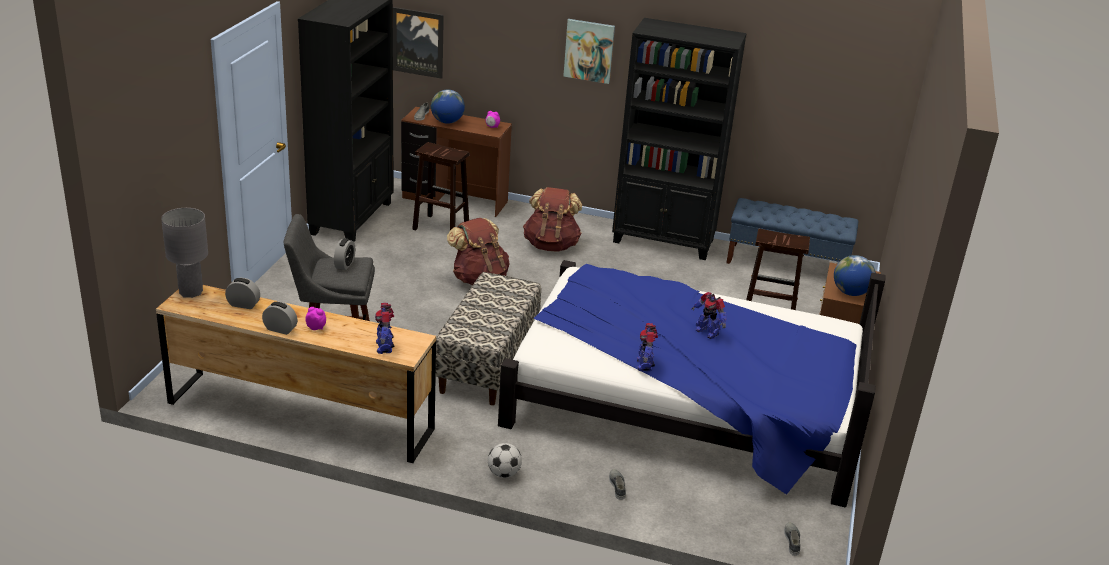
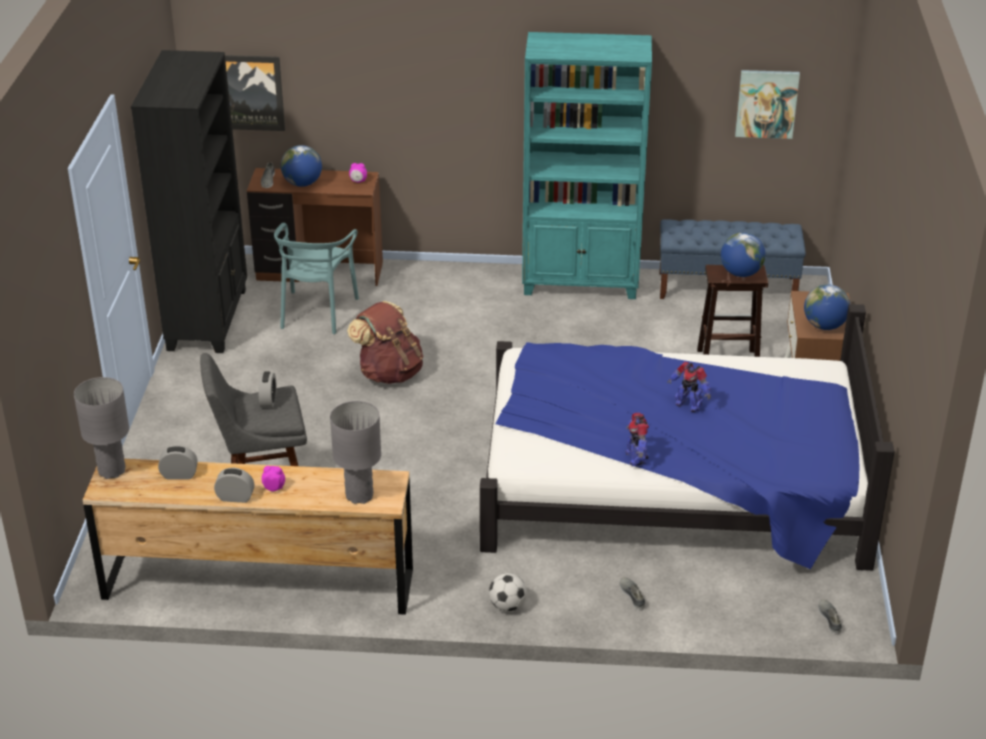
camera: 10 degrees left, 5 degrees up
(385, 346) = (360, 496): toy robot -> grey table lamp
(440, 227) = (317, 312): brown stool -> turquoise chair
(488, 364) = (441, 478): bench -> none
(551, 245) = (455, 312): brown backpack -> none
(589, 50) = (465, 76): picture -> picture (766, 103)
(664, 241) = (581, 283): black bookcase -> turquoise bookcase
(787, 239) = (741, 273): none -> globe

